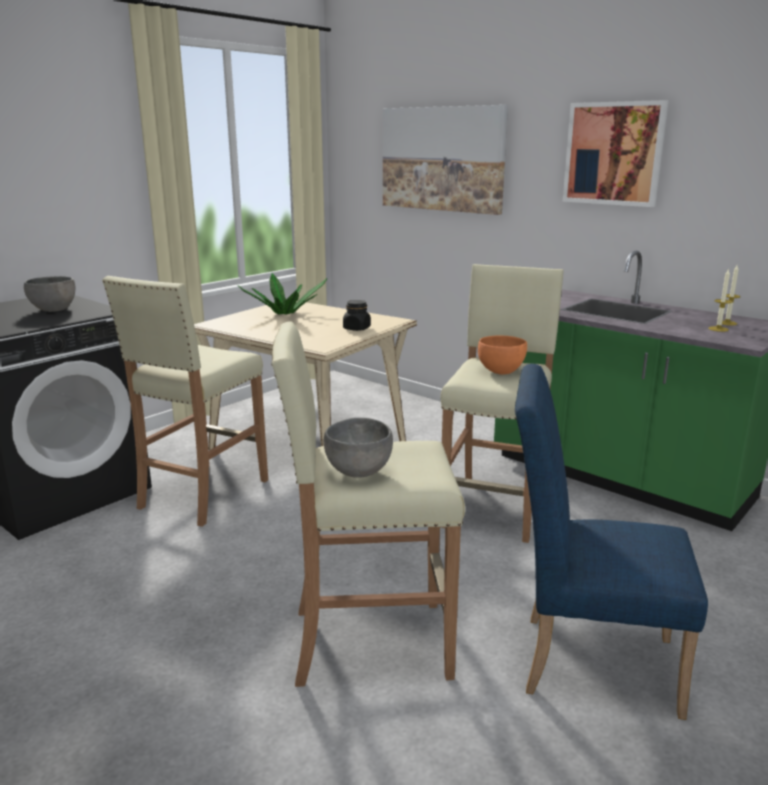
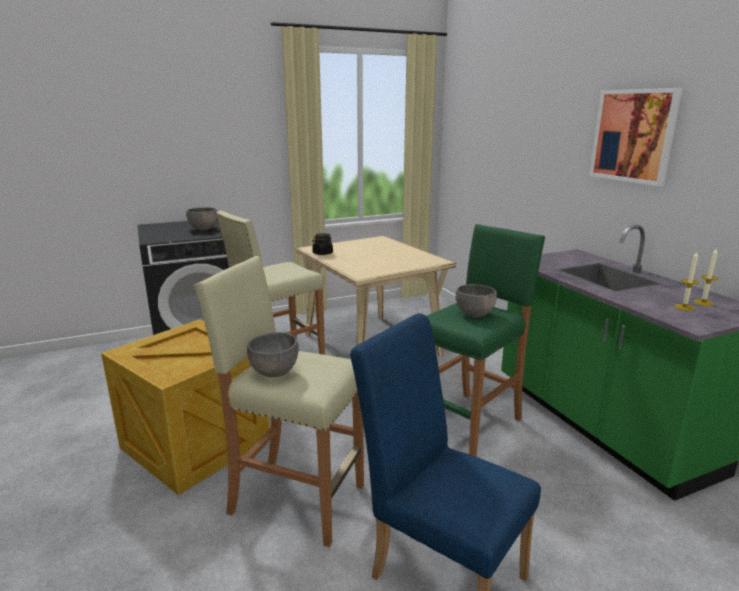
camera: 25 degrees right, 0 degrees up
(176, 616) = (198, 443): none -> crate
(285, 313) = (367, 246): potted plant -> none
(356, 328) = (402, 264): black jar -> black jar (322, 253)
(442, 159) = (510, 135): picture -> none
(494, 507) = (470, 423): beige stool -> green stool
(501, 371) = (475, 314): orange bowl -> grey bowl

